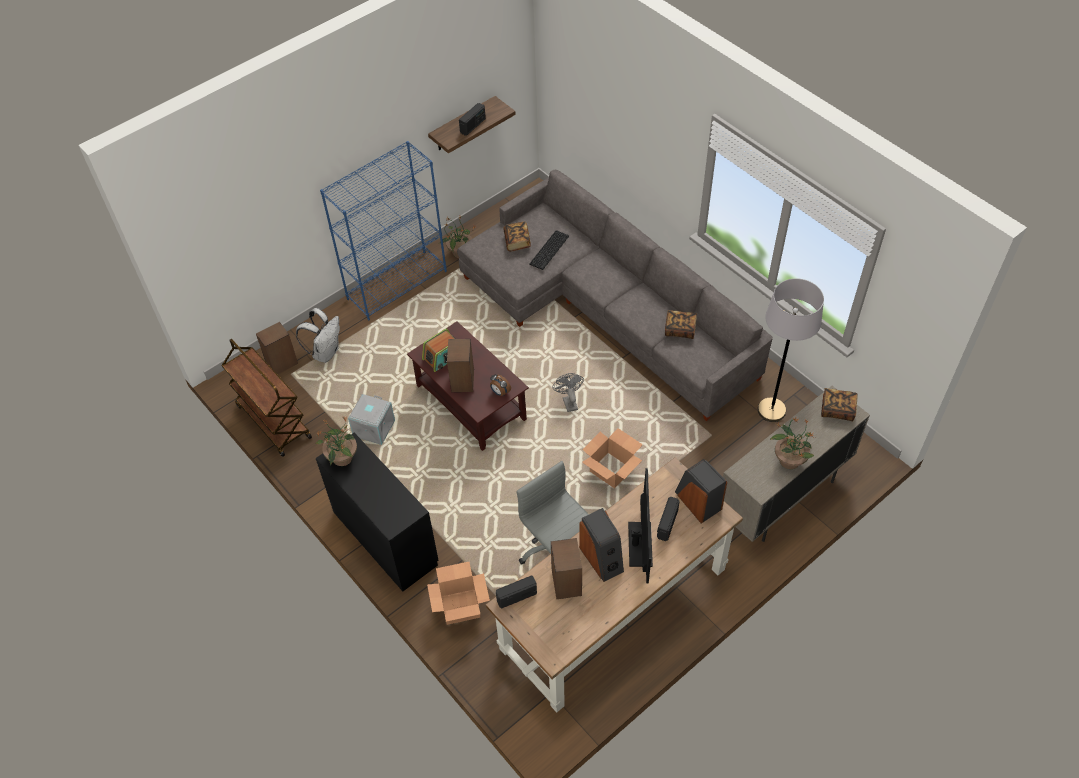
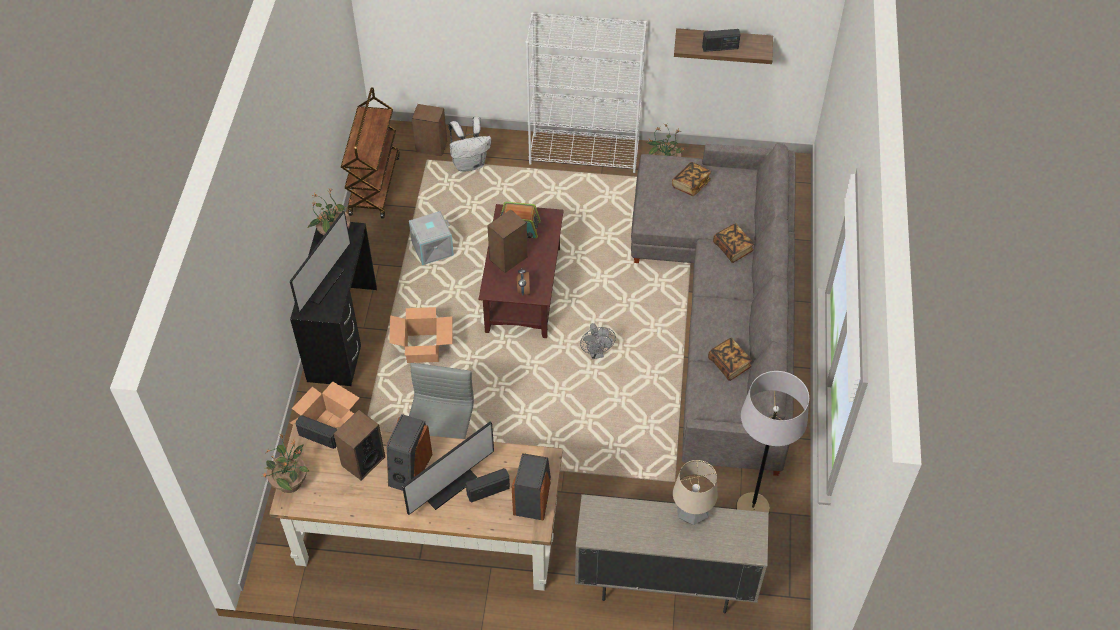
camera: 45 degrees right, 0 degrees up
(379, 497) = (322, 283): none -> monitor
(397, 284) = (584, 153): blue bookcase -> white bookcase
(550, 250) = (708, 212): keyboard -> none
(569, 401) = (596, 353): grey fan -> grey fan turned 135 degrees clockwise
(610, 470) = (558, 434): cardboard box -> cardboard box (422, 348)
(789, 460) = (646, 535): potted plant -> potted plant (290, 482)
(797, 426) = (691, 516): none -> table lamp
(837, 410) = (744, 535): book -> book (732, 248)

